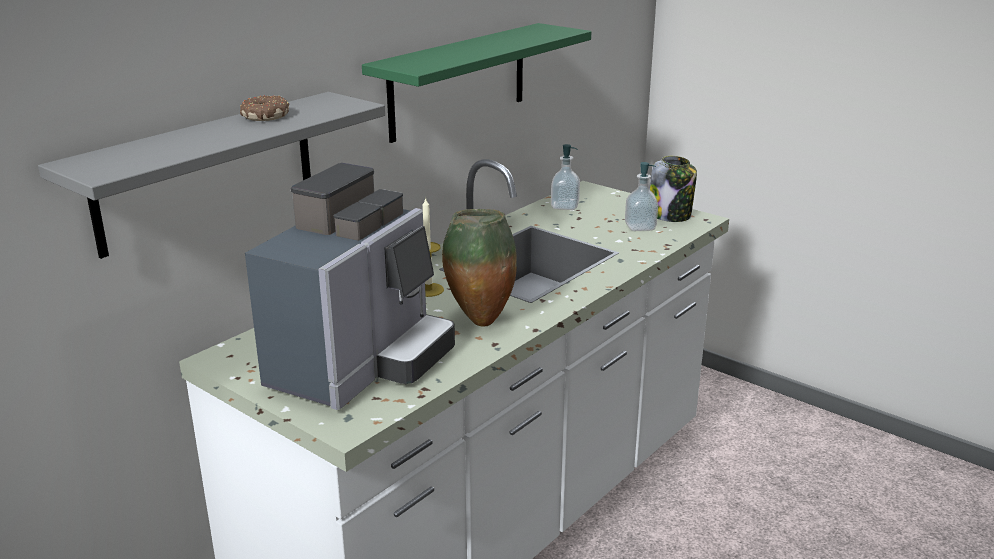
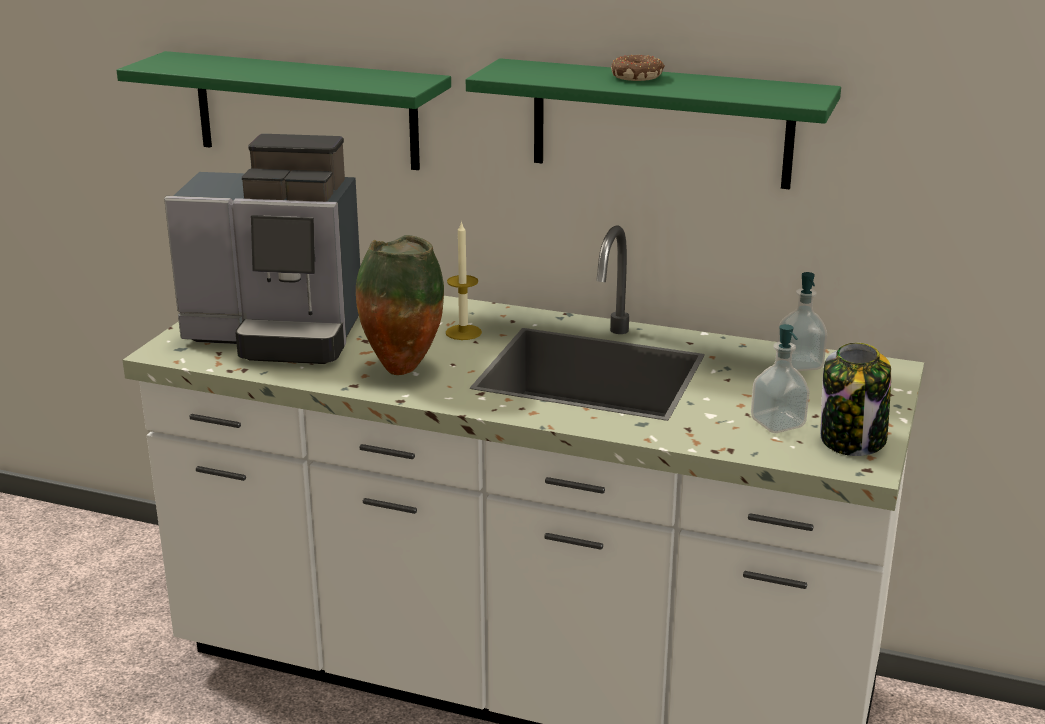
camera: 70 degrees right, 0 degrees up
(207, 172) = (306, 110): grey shelf -> green shelf
(265, 116) = (337, 72): donut -> donut (637, 76)

